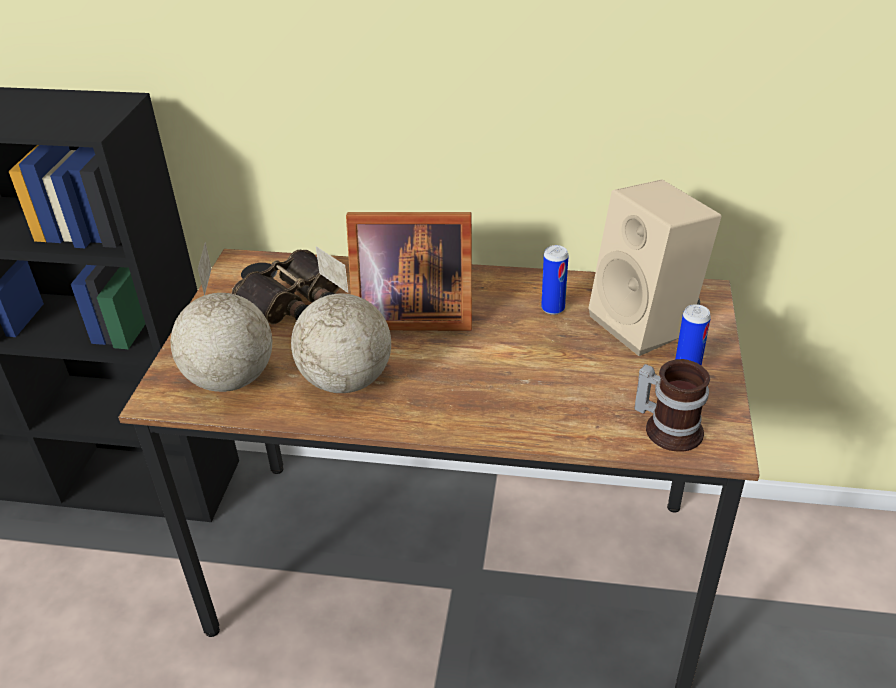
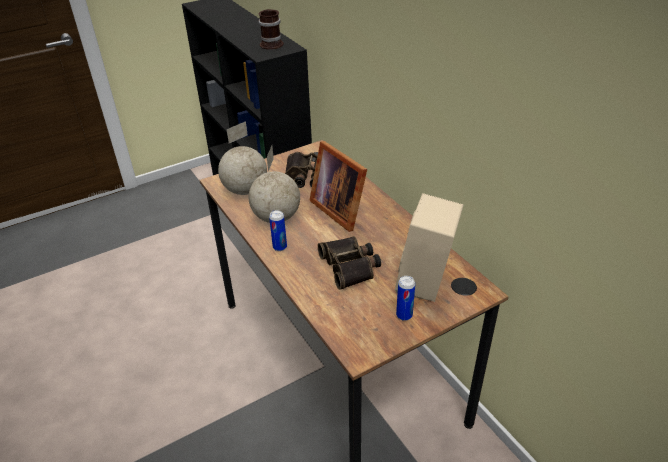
camera: 50 degrees right, 0 degrees up
(543, 366) = (350, 266): none -> binoculars
(553, 308) = (398, 247): can -> can (280, 247)
(669, 427) = (353, 329): mug -> mug (272, 43)

